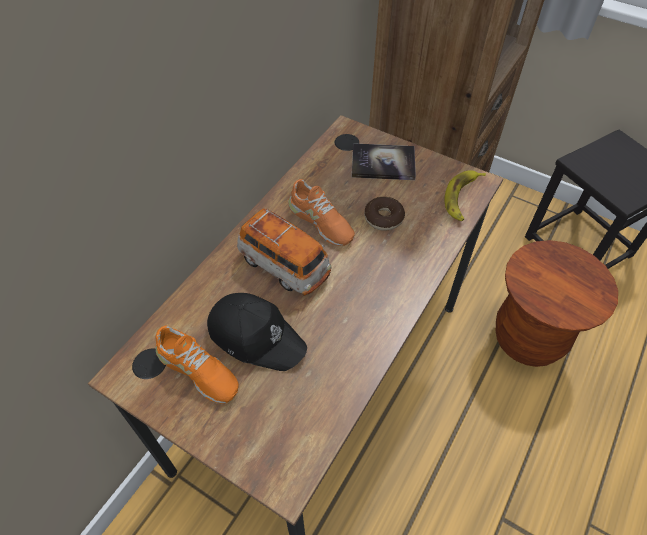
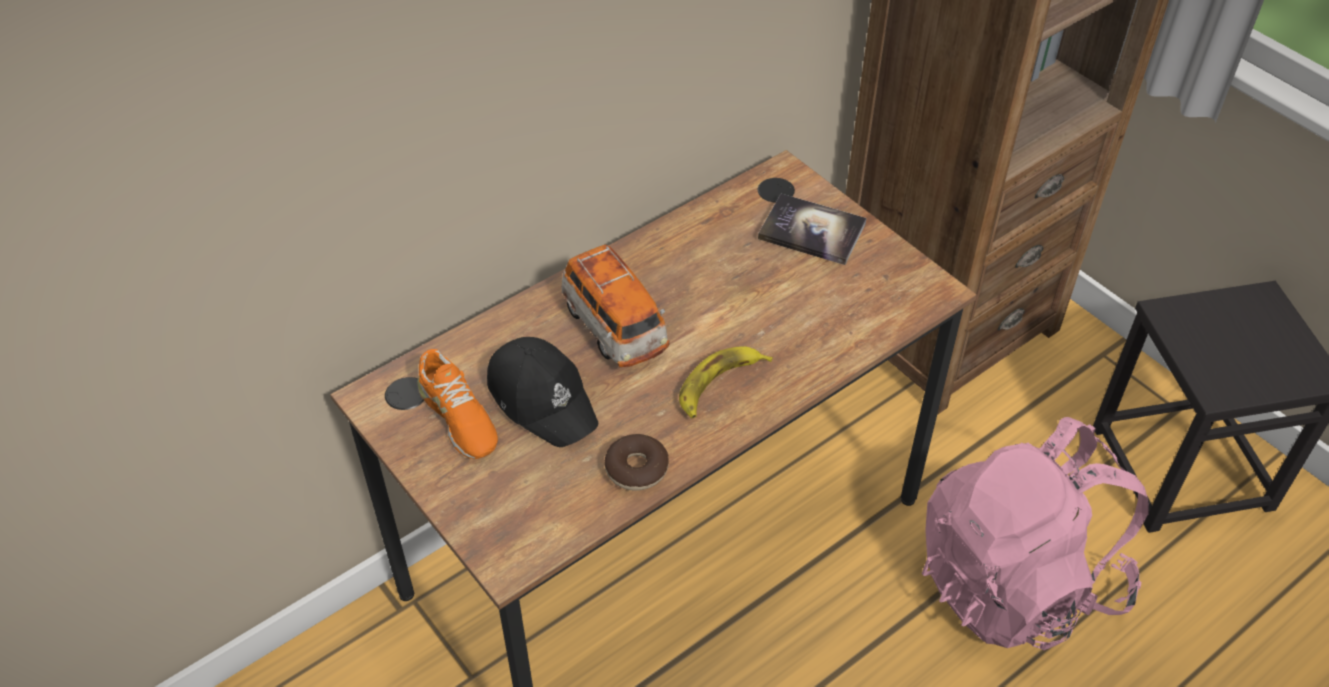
camera: 20 degrees right, 5 degrees down
(320, 222) = (687, 286): orange shoe -> none
(383, 218) = (775, 303): donut -> donut (636, 469)
(462, 198) = (900, 305): banana -> banana (719, 385)
(528, 339) = (1017, 582): brown stool -> pink backpack

